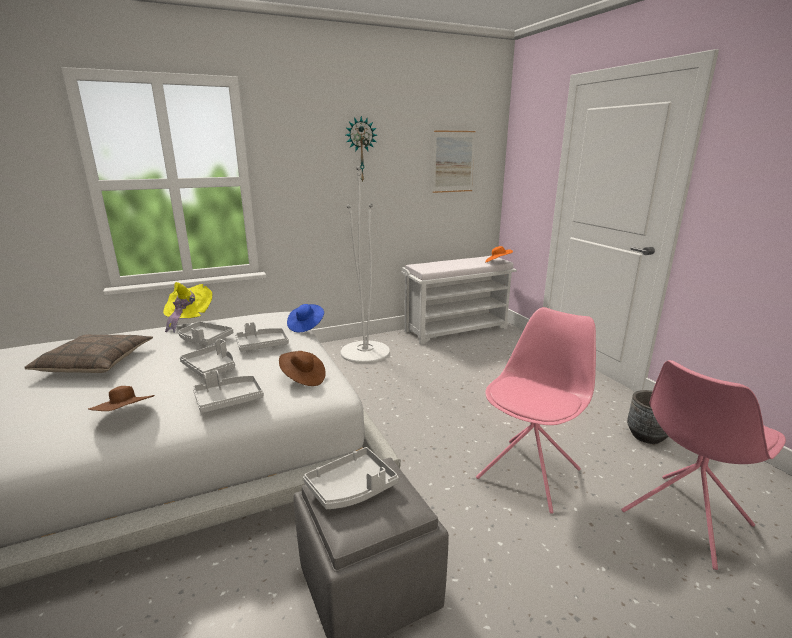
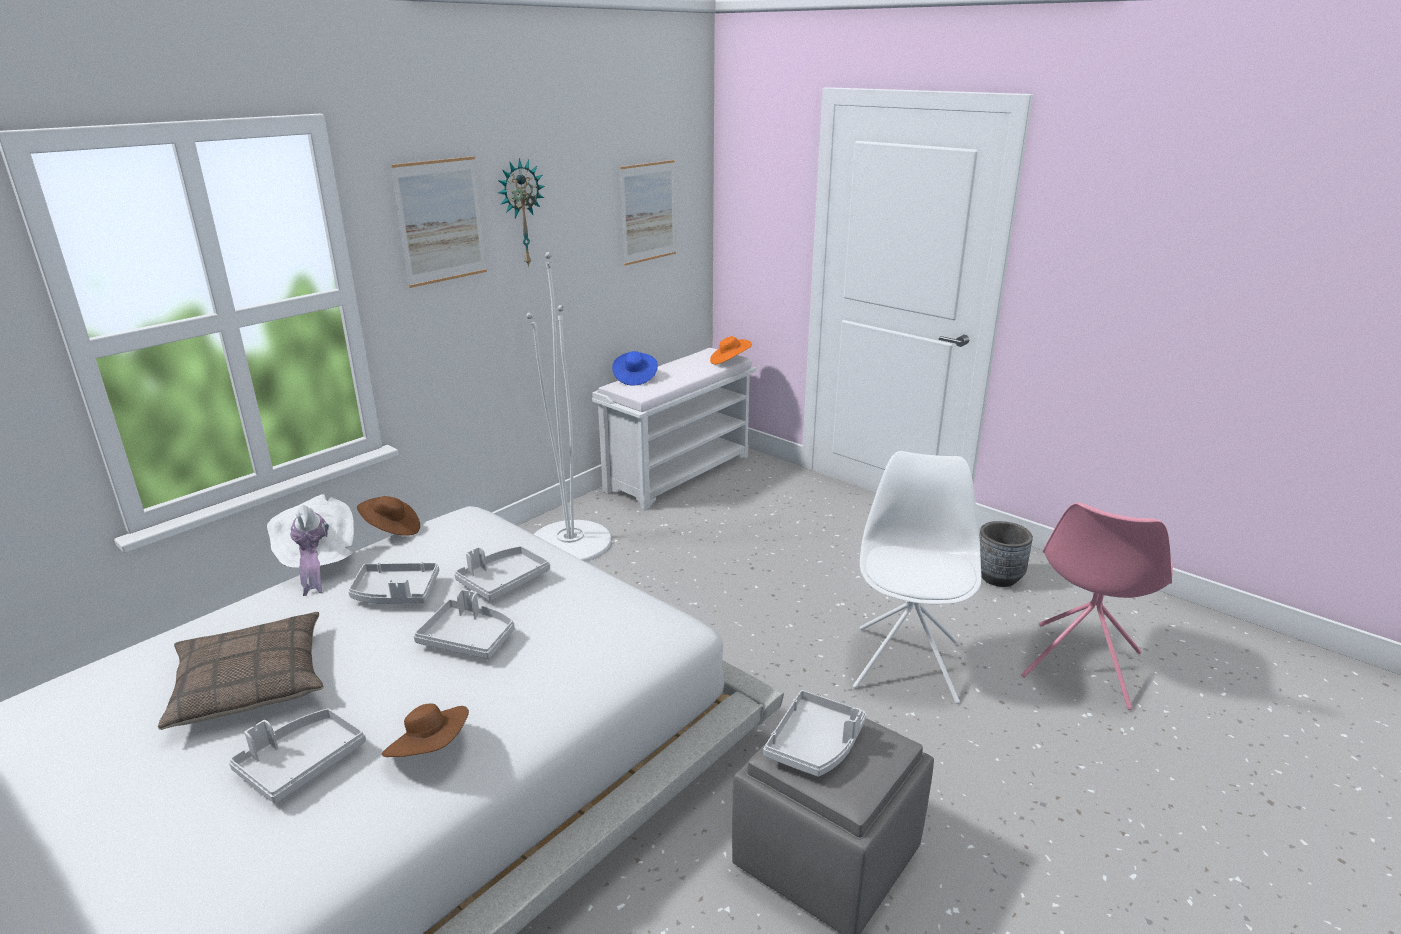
camera: 25 degrees left, 5 degrees up
(188, 320) = (317, 564): yellow hat -> white hat
(228, 400) = (555, 681): grey tray -> grey tray (301, 763)
(303, 378) = (622, 620): brown hat -> brown hat (392, 530)
(306, 326) = (533, 531): blue hat -> blue hat (634, 378)
(307, 147) = (441, 221): none -> picture
(530, 473) = (907, 662): pink chair -> white chair

